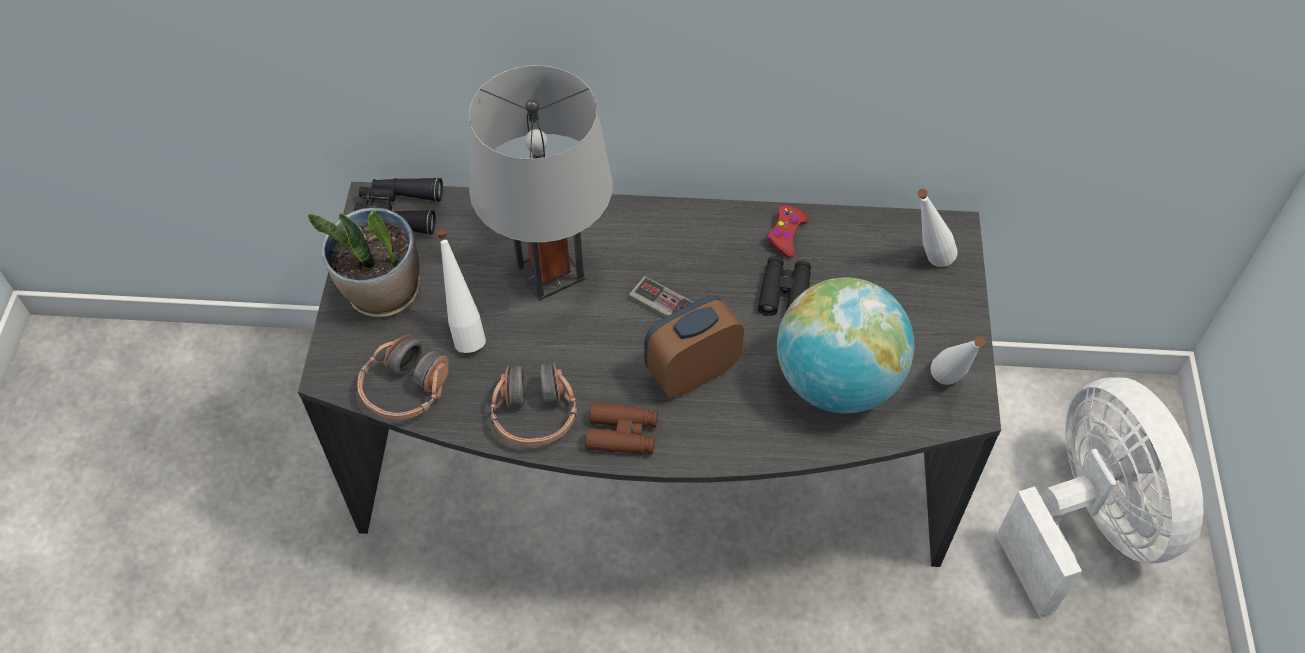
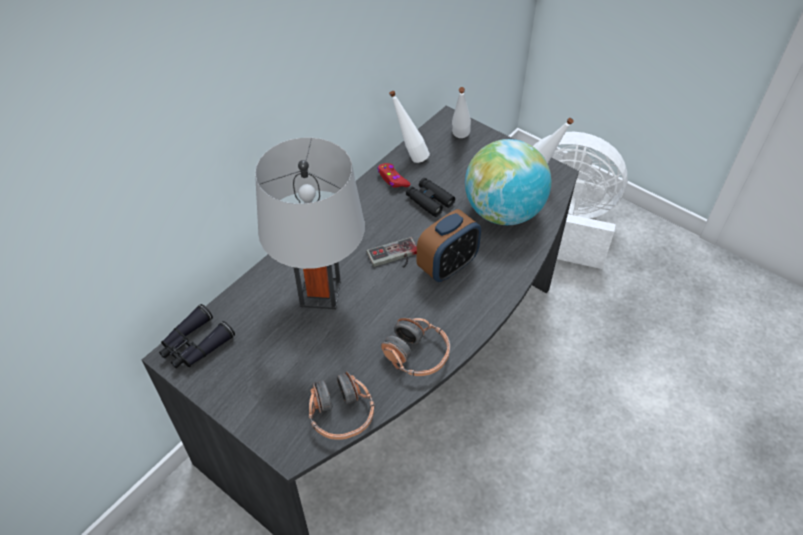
camera: 55 degrees left, 5 degrees down
(383, 293) = (253, 388): potted plant -> none
(465, 332) = (325, 358): white bottle -> white bottle (409, 157)
(622, 434) = (464, 320): brown binoculars -> none
(692, 371) = (447, 266): alarm clock -> alarm clock turned 135 degrees counterclockwise

